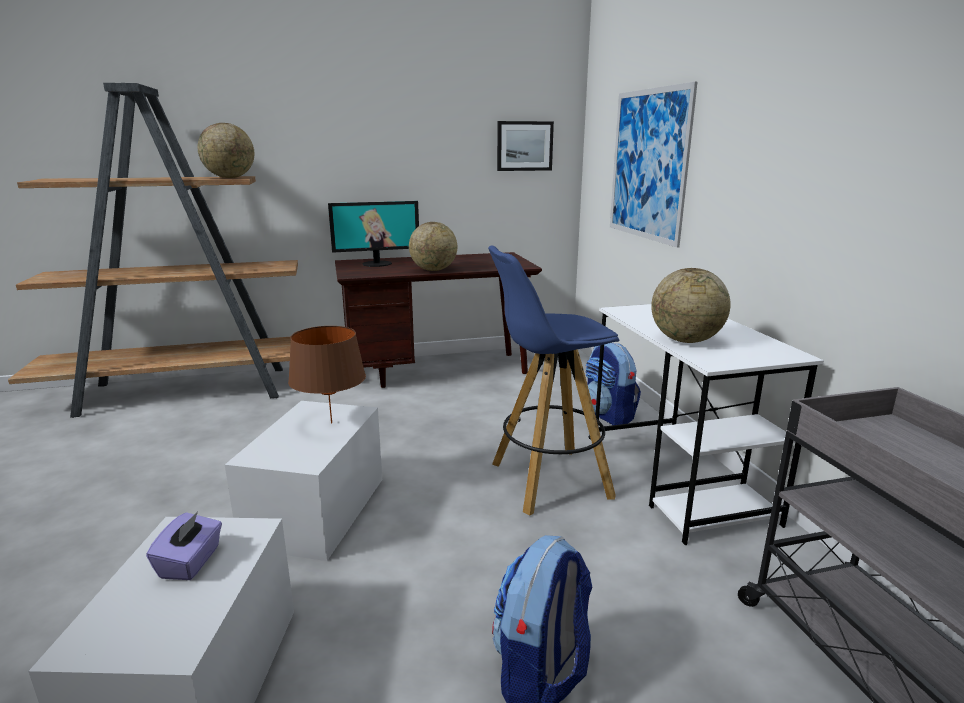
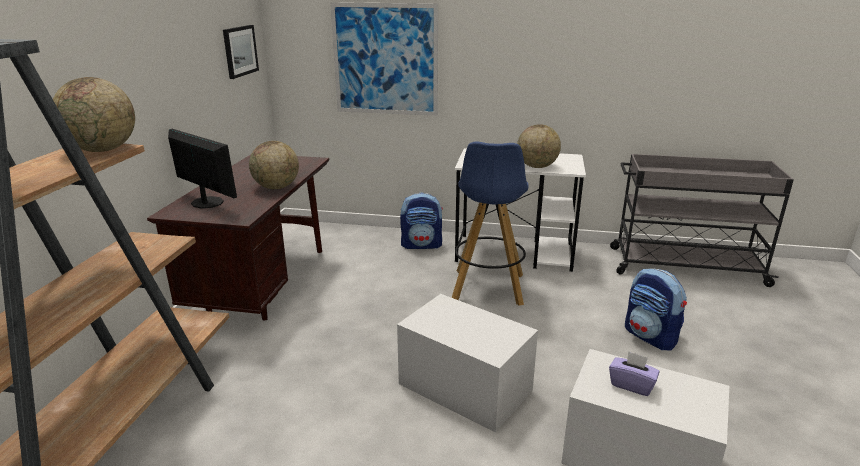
camera: 65 degrees left, 5 degrees up
(331, 423) = (456, 315): brown table lamp -> none
(377, 263) = (206, 203): monitor -> monitor turned 60 degrees counterclockwise

